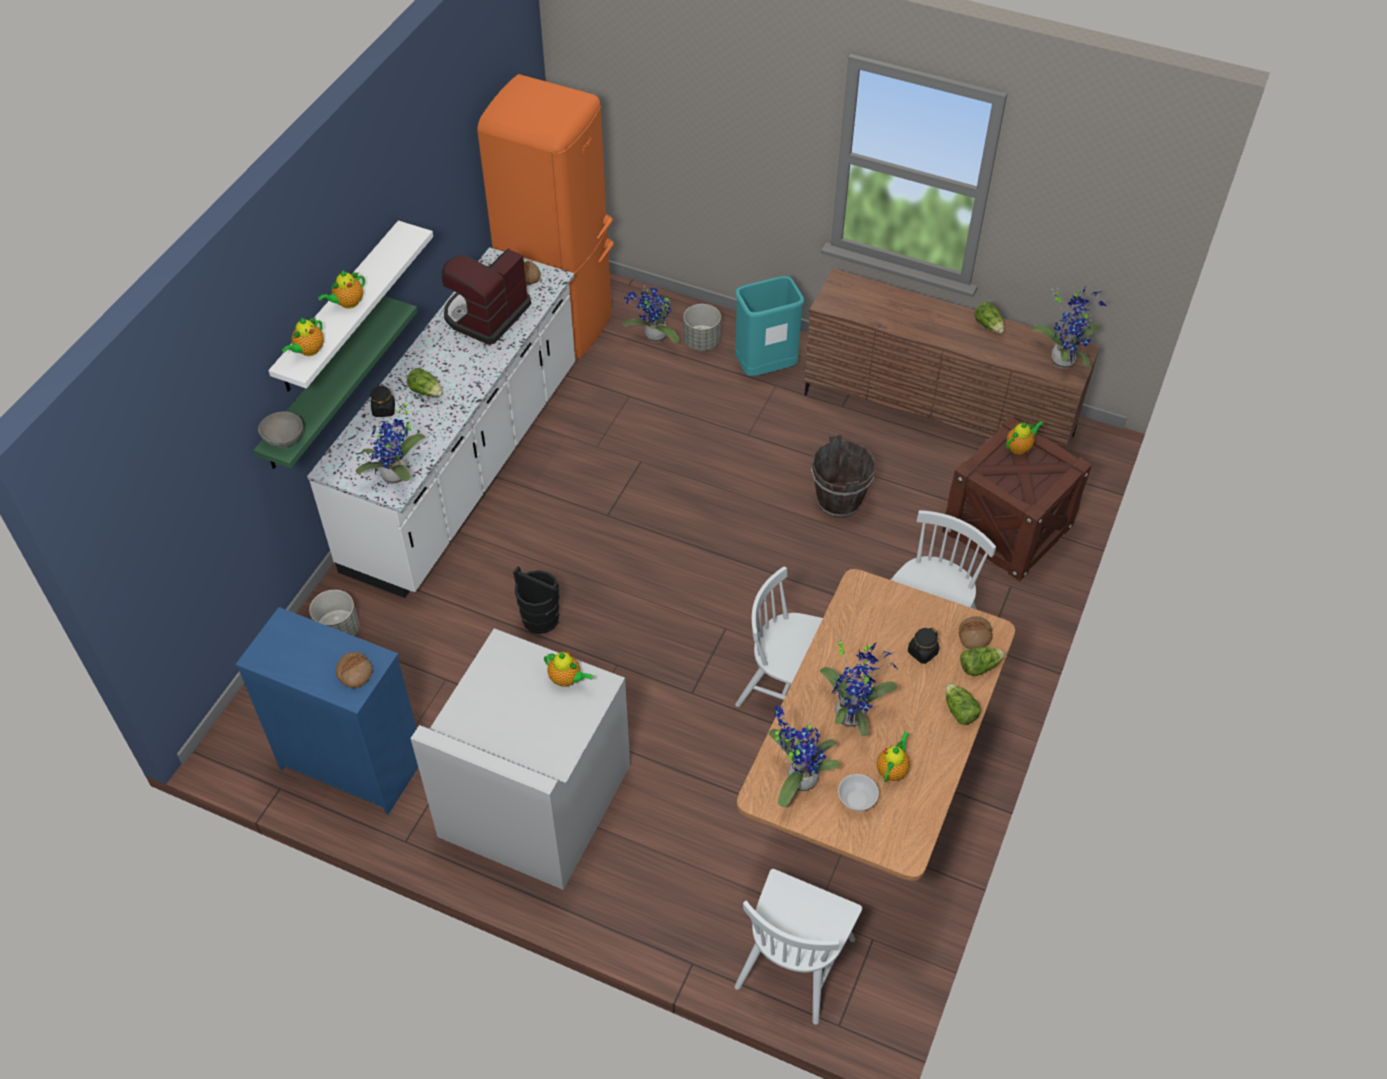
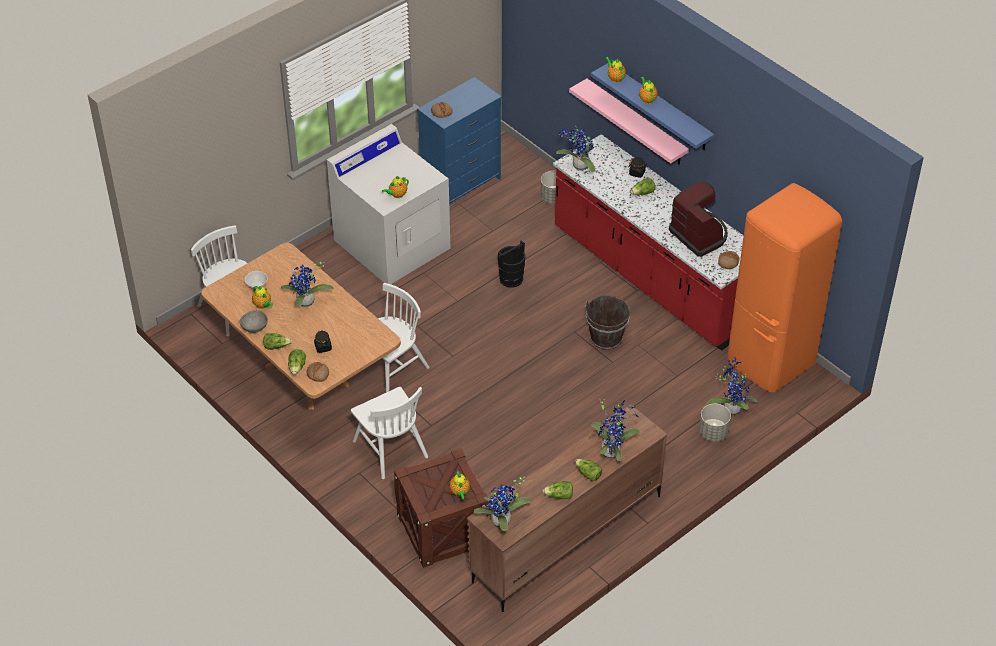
camera: 115 degrees right, 5 degrees down
(285, 439) = (587, 89): grey bowl -> grey bowl (254, 328)
(324, 384) = (636, 123): green shelf -> pink shelf
(339, 308) = (659, 108): white shelf -> blue shelf
(465, 468) = (652, 278): white counter -> red counter
(765, 368) = (667, 459): turquoise trash can -> none
(798, 778) = (285, 268): potted plant -> potted plant (612, 451)
(839, 501) = (519, 449): brown bucket -> brown bucket (606, 339)
(940, 312) = (588, 474): none -> lettuce

